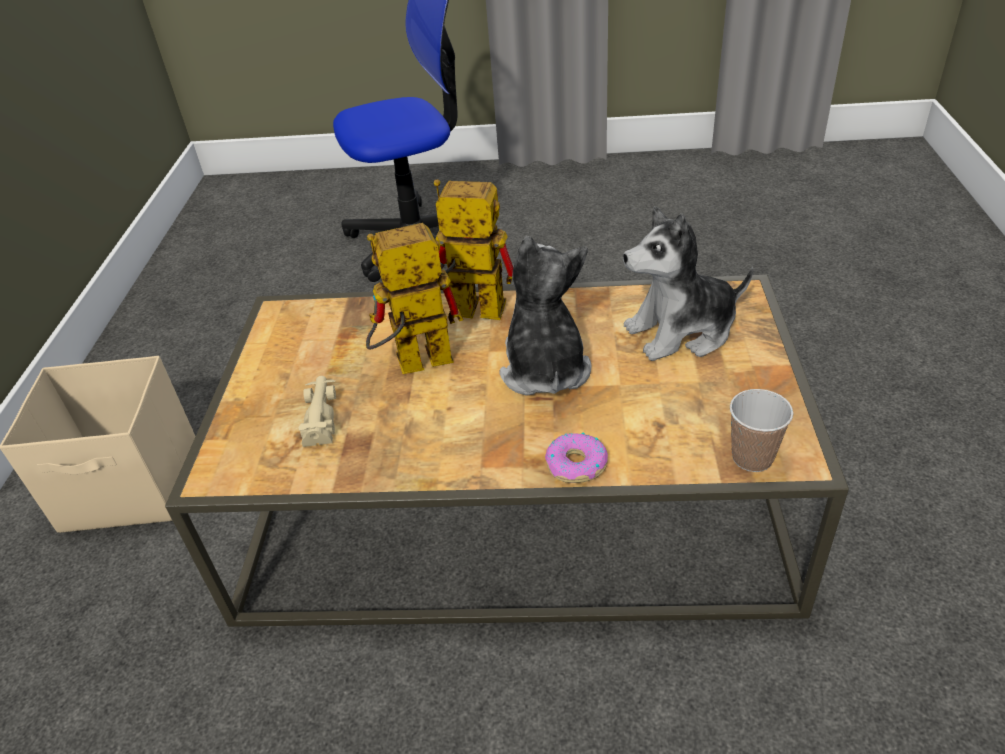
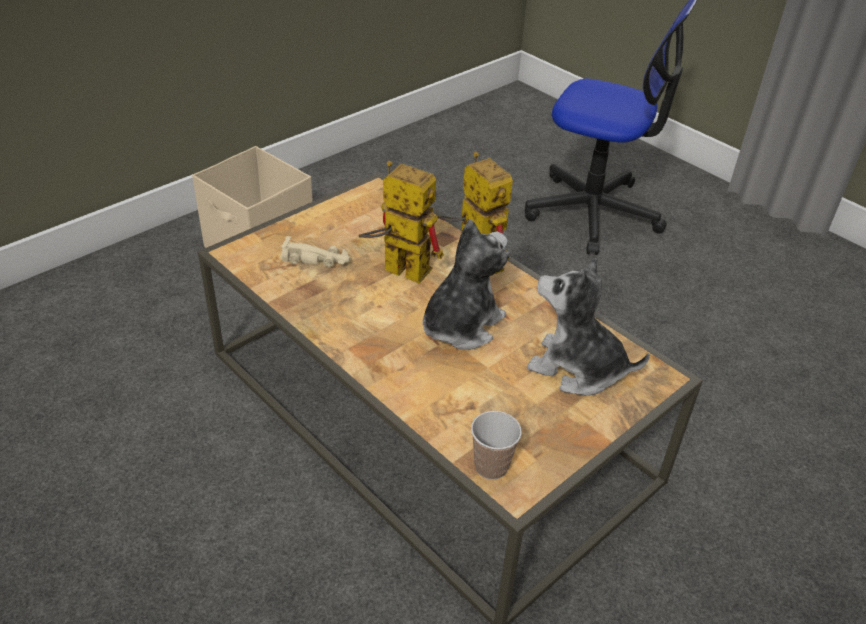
camera: 40 degrees right, 0 degrees up
(320, 414) = (317, 260): beige toy car -> beige toy car turned 60 degrees clockwise
(576, 465) = (393, 387): donut -> none

